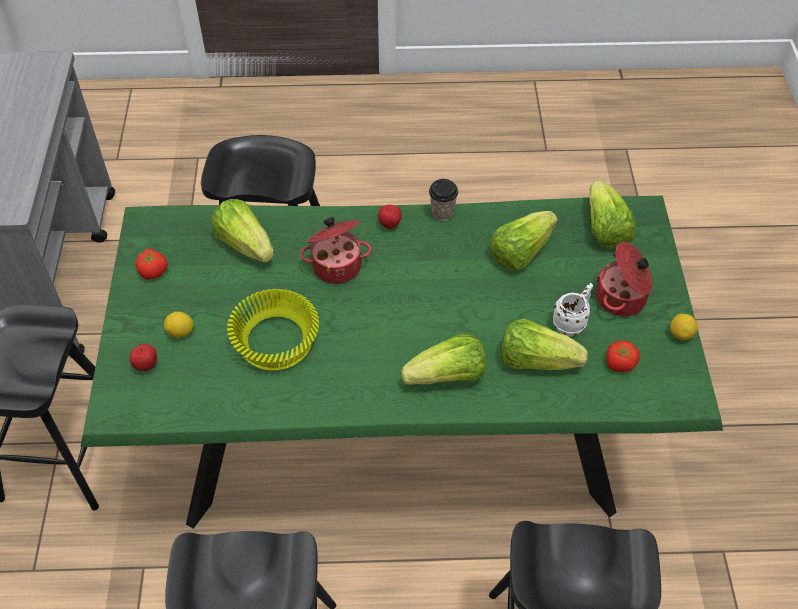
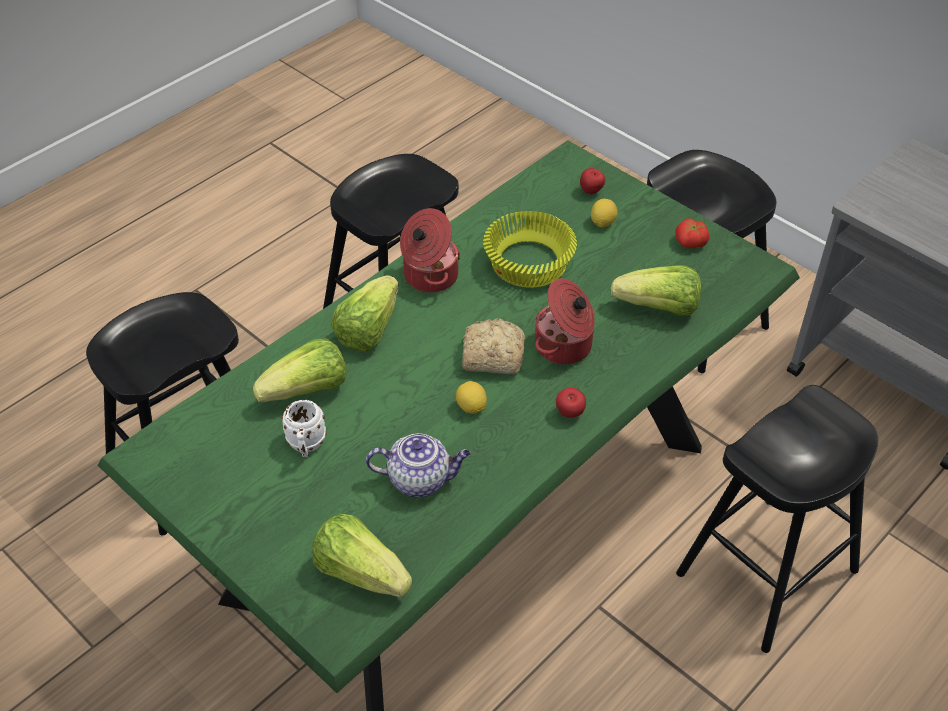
camera: 135 degrees right, 5 degrees down
(389, 294) = (491, 356): none -> bread
(442, 213) = (539, 463): cup -> none
(520, 252) = (420, 479): lettuce -> teapot
(619, 362) = (231, 440): tomato -> none
(622, 299) = (277, 504): cooking pot -> cooking pot (429, 276)
(680, 334) = (191, 509): lemon -> lemon (471, 407)

